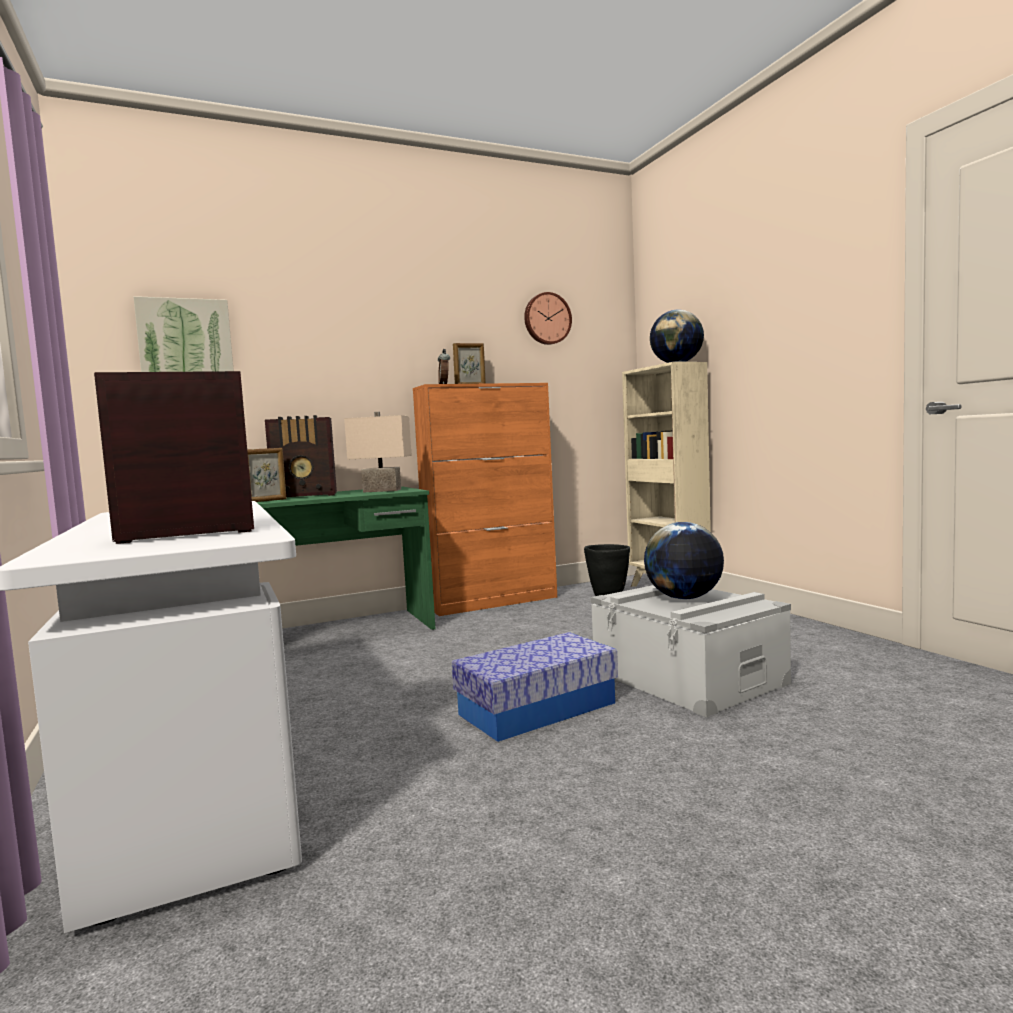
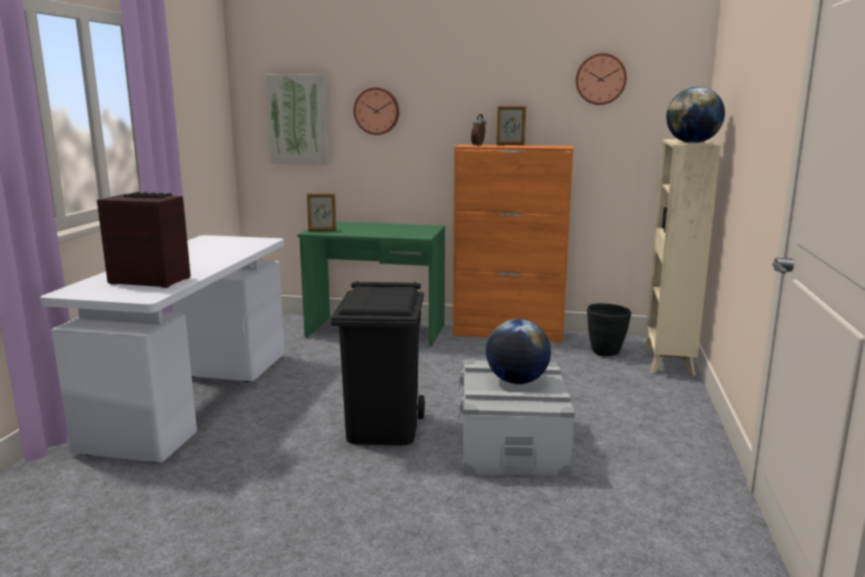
camera: 35 degrees right, 10 degrees up
(304, 350) = (377, 111): none -> wall clock
(306, 495) = (358, 228): radio -> none
(381, 491) = (408, 231): beige table lamp -> none
(537, 709) = (383, 428): storage box -> black trash can

